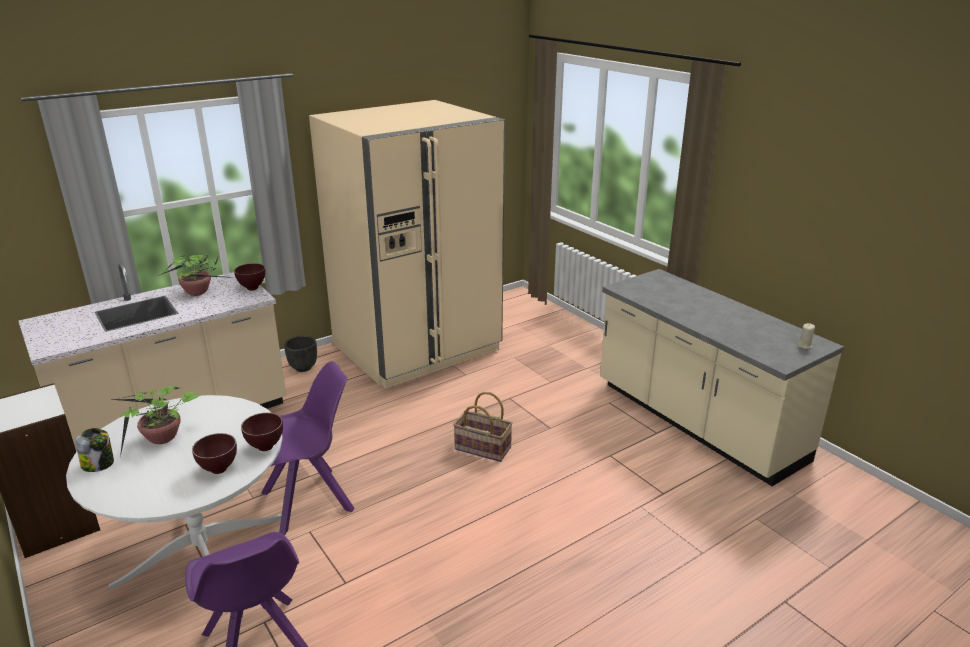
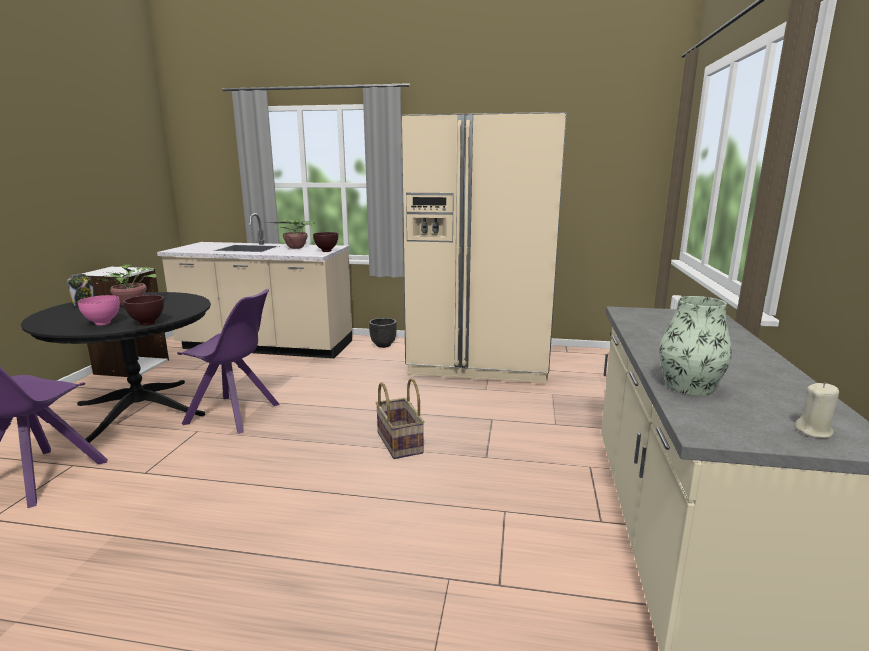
camera: 45 degrees right, 10 degrees down
(202, 551) = (140, 410): white dining table -> black dining table
(218, 470) = (102, 324): brown bowl -> pink bowl
(739, 339) = (689, 386): none -> vase

